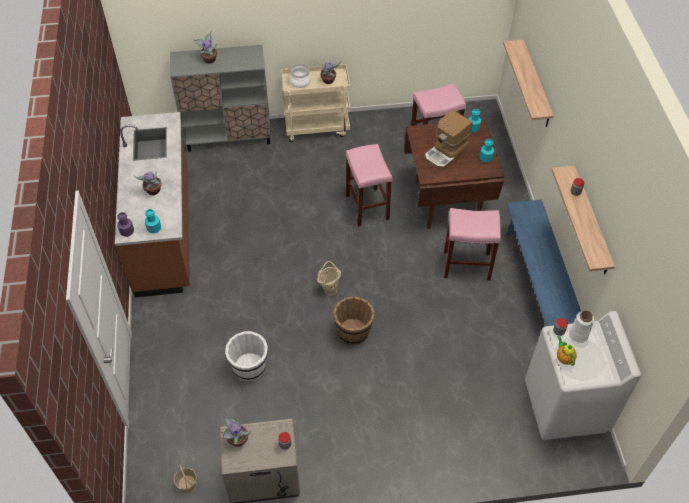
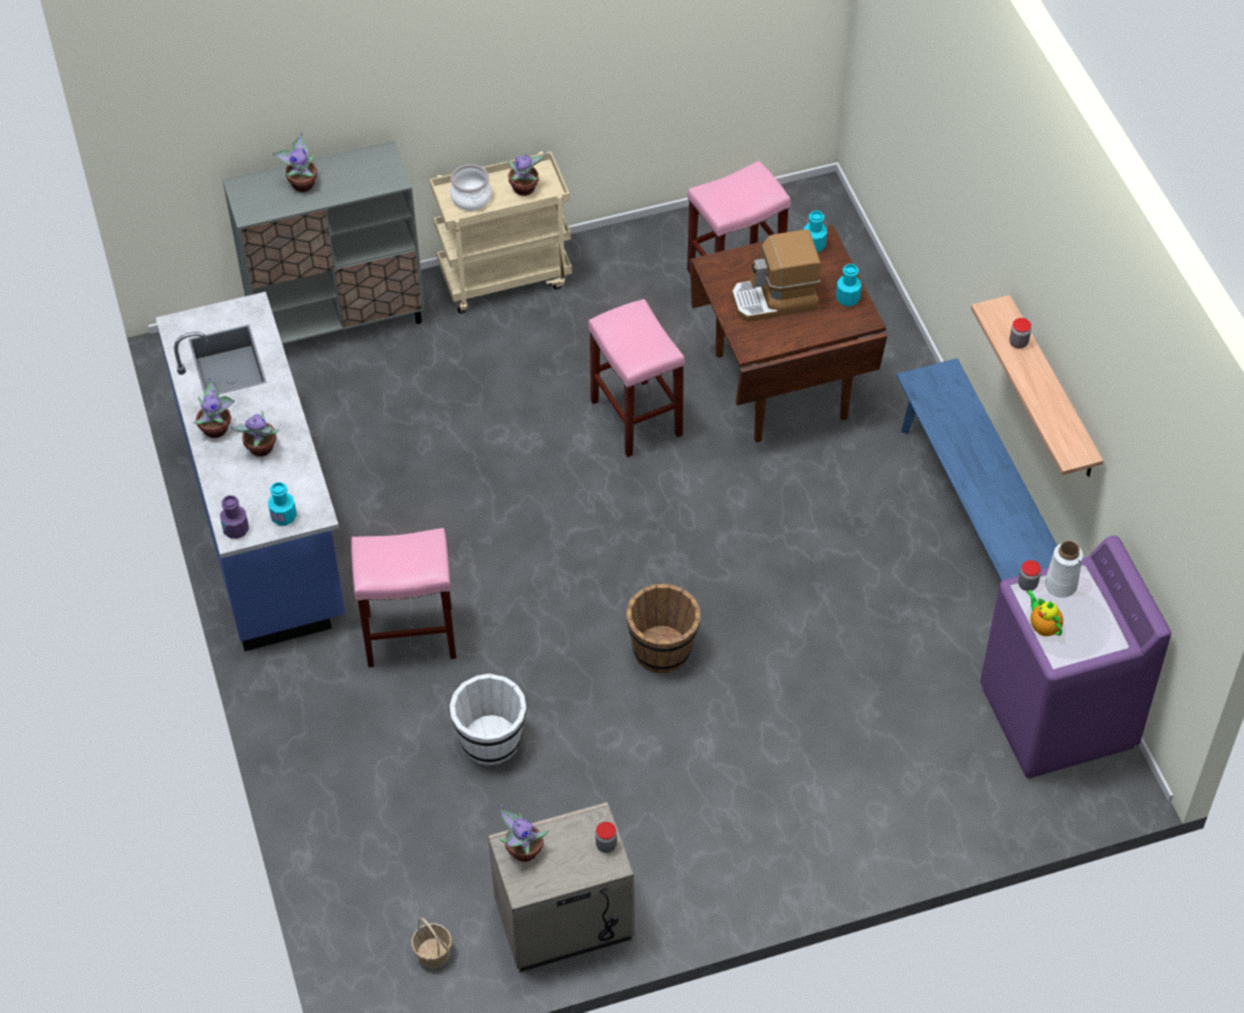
camera: 10 degrees left, 0 degrees up
(134, 177) = (217, 429): none -> potted plant
(164, 230) = (264, 519): brown counter -> blue counter
(329, 288) = (601, 578): beige bucket -> none
(446, 154) = (775, 300): coffee machine -> coffee machine turned 45 degrees clockwise
(466, 265) = (840, 499): pink stool -> pink stool (408, 636)
(536, 84) = (916, 151): shelf -> none
(566, 407) = (1058, 717): white washing machine -> purple washing machine

